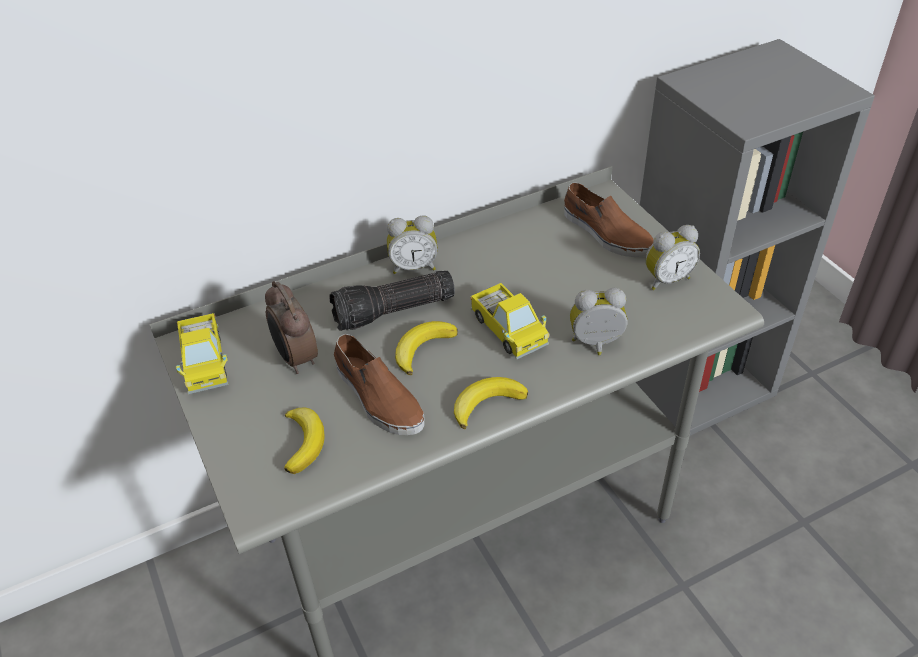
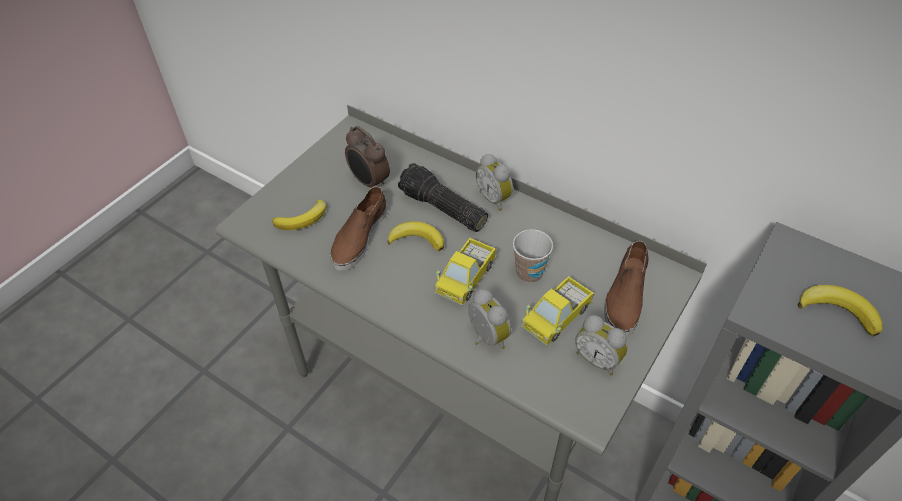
camera: 60 degrees right, 5 degrees up
(205, 363) = (341, 145): toy truck -> toy truck (556, 318)
(296, 358) = (369, 182): alarm clock -> alarm clock turned 75 degrees counterclockwise
(487, 403) = (386, 296): banana -> banana (838, 311)
(534, 282) = (529, 273): none -> cup

